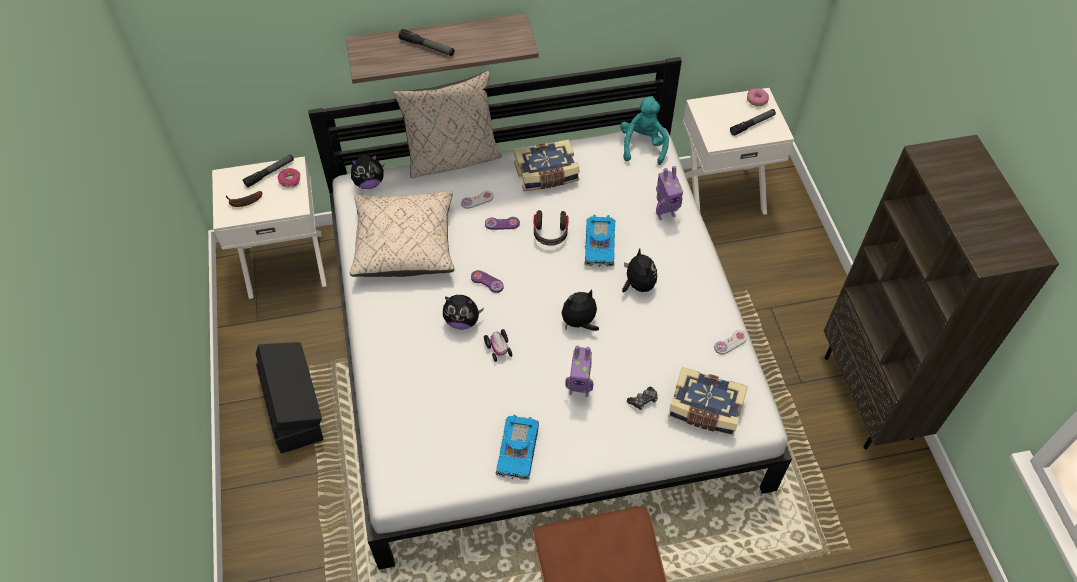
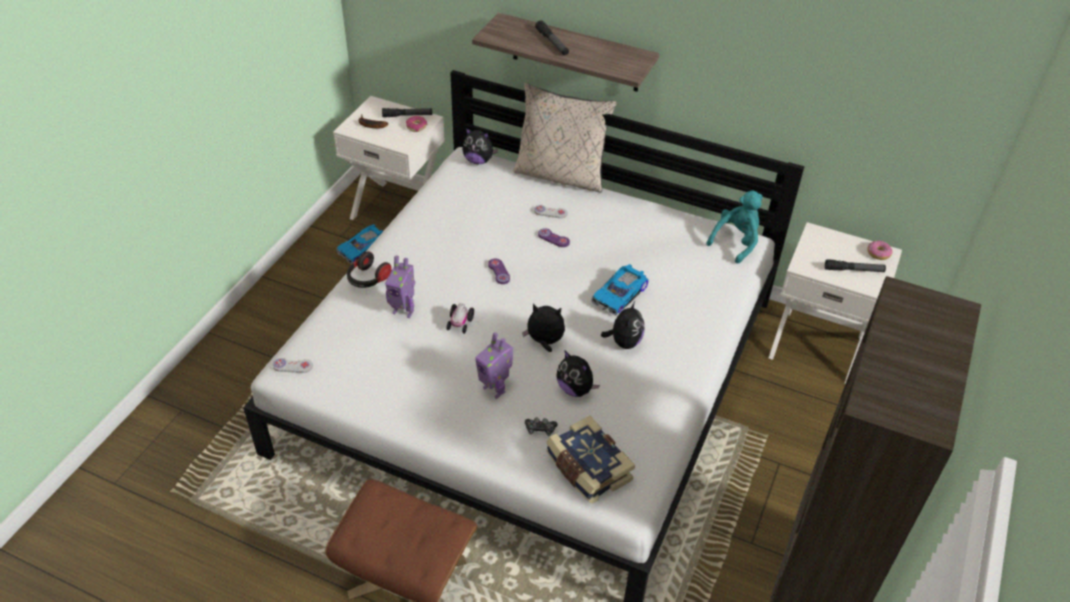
camera: 35 degrees right, 10 degrees down
(293, 406) = (309, 307): black storage box -> none
(405, 245) = (462, 215): beige pillow -> none
(462, 321) = (451, 288): plush toy -> plush toy (575, 389)
(519, 450) = (401, 403): toy car -> toy car (363, 248)
(546, 175) = (627, 222): book -> none
(550, 234) = (585, 265): headphones -> headphones (368, 279)
(665, 213) = (704, 301): toy robot -> toy robot (403, 311)
(730, 343) = (664, 432): white game controller -> white game controller (292, 366)

